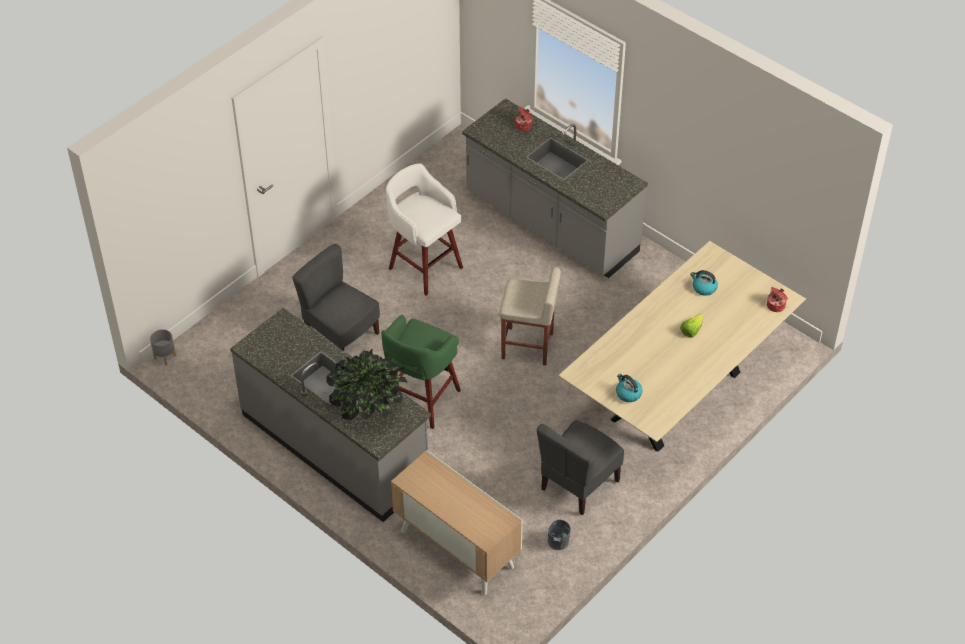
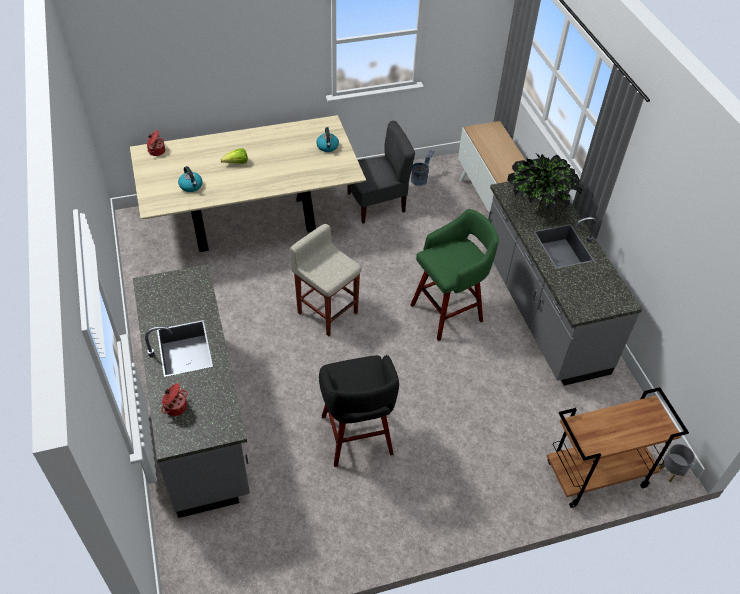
camera: 150 degrees left, 0 degrees up
(224, 326) = (596, 476): none -> brown cart
(341, 335) = (483, 405): grey chair -> none
(424, 266) = (357, 437): white stool -> black stool

